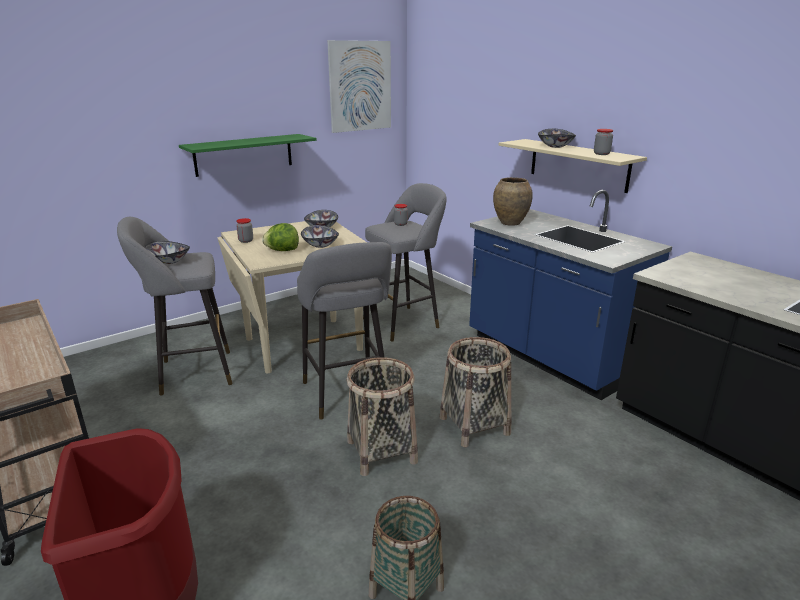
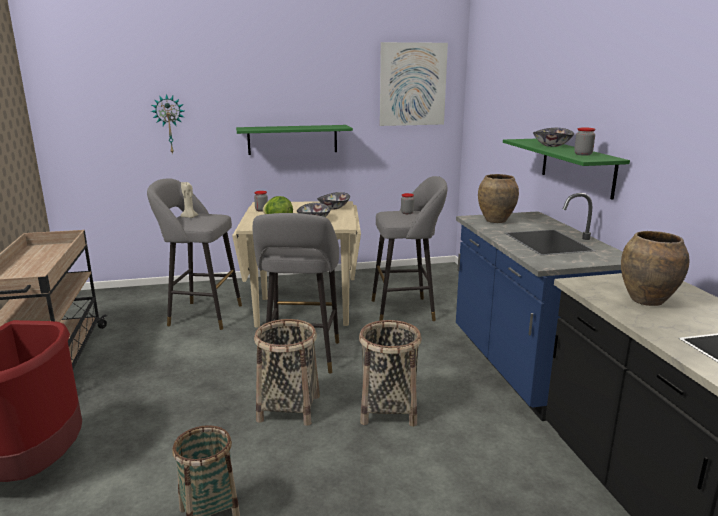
camera: 25 degrees right, 5 degrees down
(94, 147) = (169, 124): none -> wall clock
(168, 261) = (189, 217): bowl -> beige candle
(578, 165) = (577, 167): beige shelf -> green shelf
(720, 281) = (646, 300): none -> brown vase

